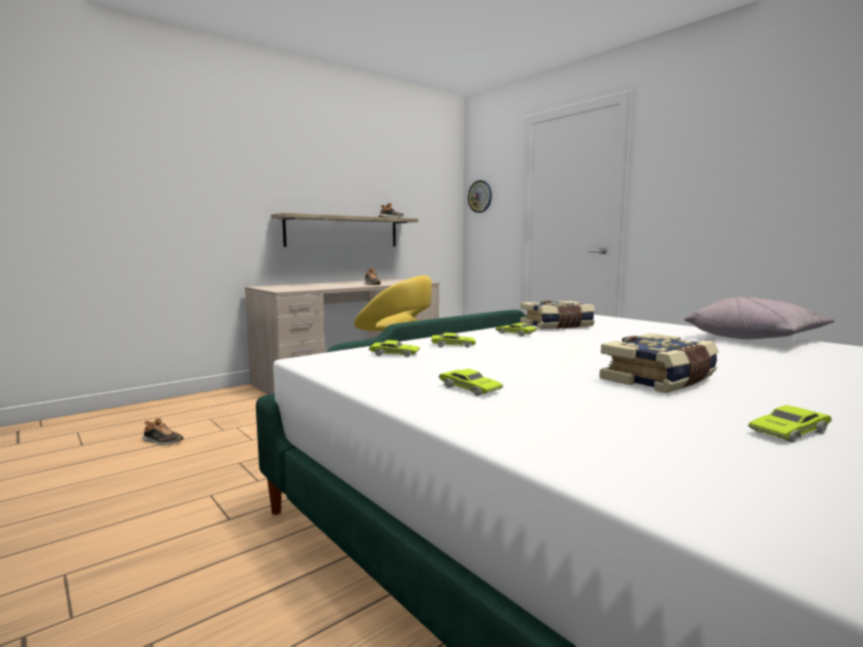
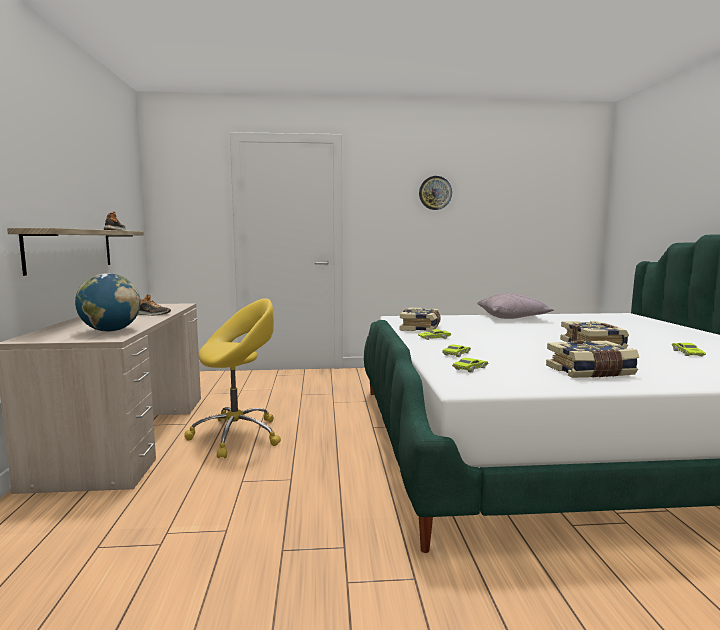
camera: 55 degrees left, 0 degrees up
(162, 441) = (122, 599): shoe -> none
(303, 288) = (110, 331): none -> globe
(470, 389) = (591, 372): green toy car -> book
(480, 196) = (172, 206): wall clock -> wall clock (435, 193)

